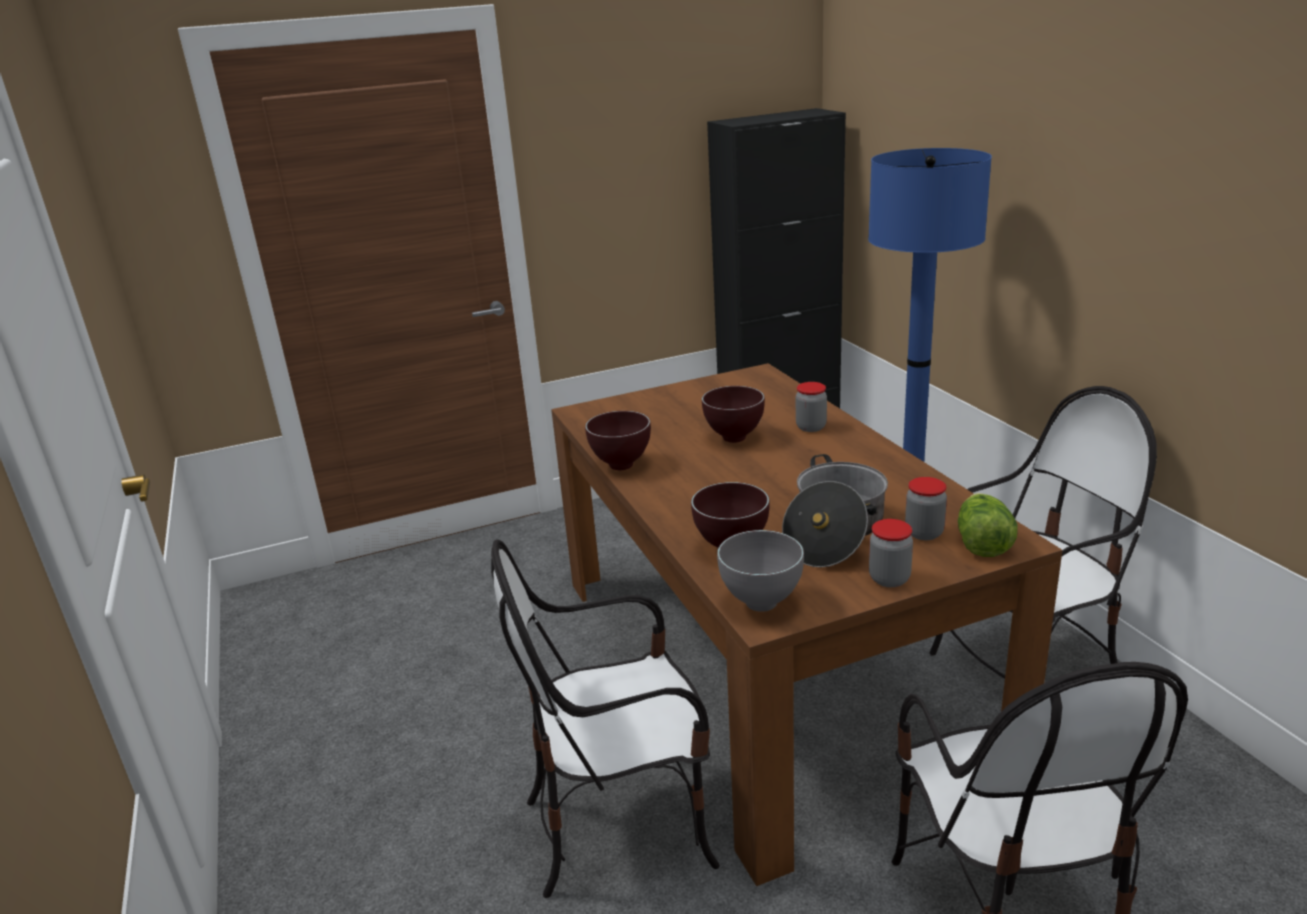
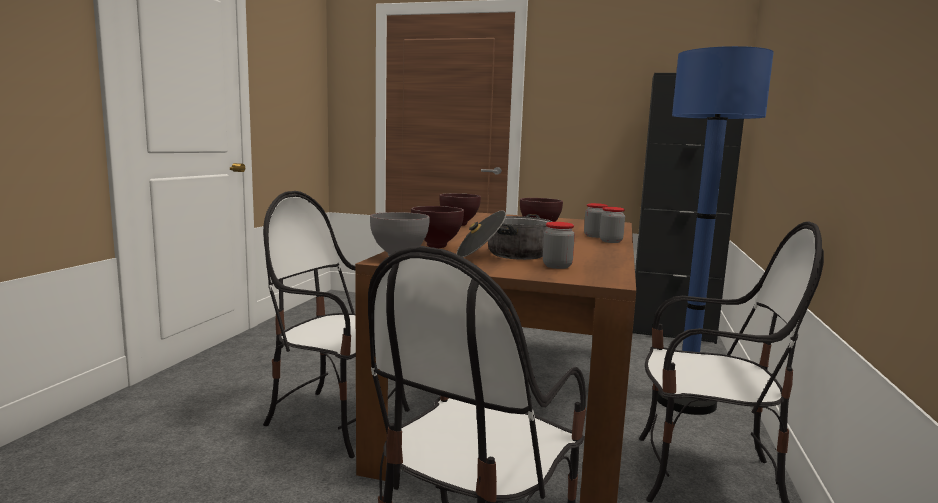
camera: 35 degrees right, 15 degrees down
(889, 579) = (488, 269): jar -> jar (610, 241)
(982, 542) = (584, 276): lettuce -> none

